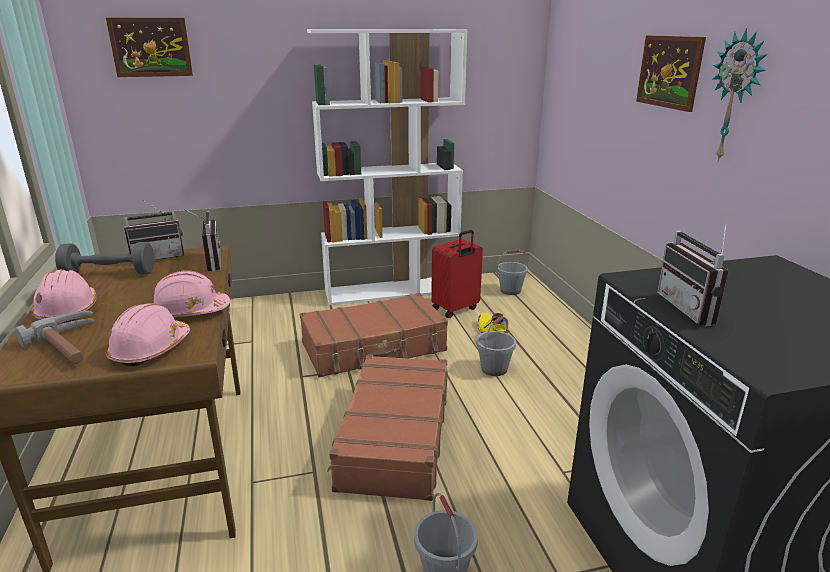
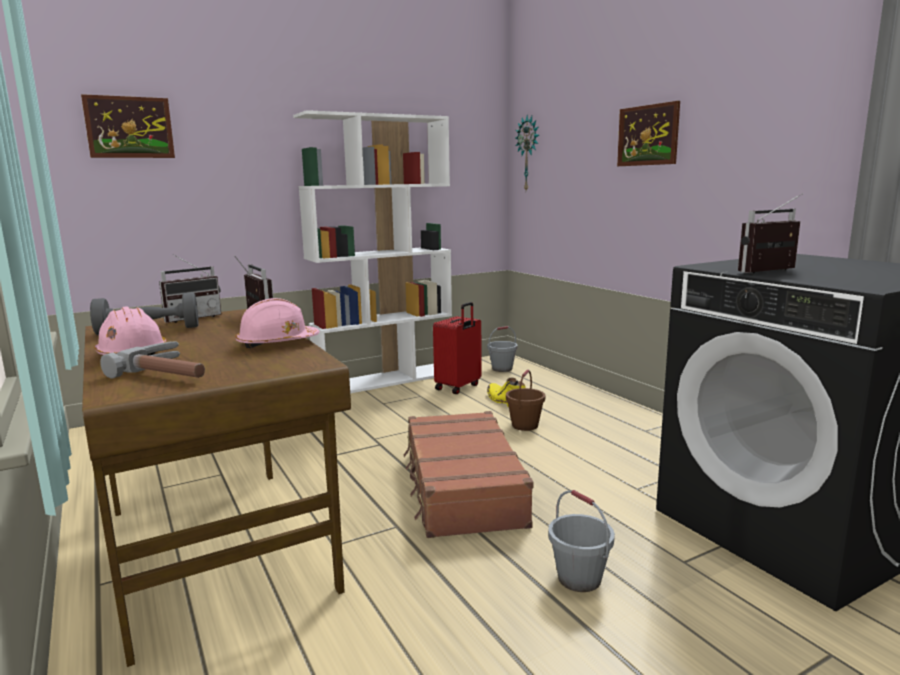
camera: 15 degrees left, 10 degrees down
(150, 349) = (265, 366): pink hard hat -> none
(374, 348) = (396, 424): brown suitcase -> none
(494, 369) = (525, 425): grey bucket -> brown bucket
(694, 309) = (772, 272): radio -> radio turned 90 degrees clockwise
(736, 97) = (718, 143): wall clock -> wall clock (529, 154)

